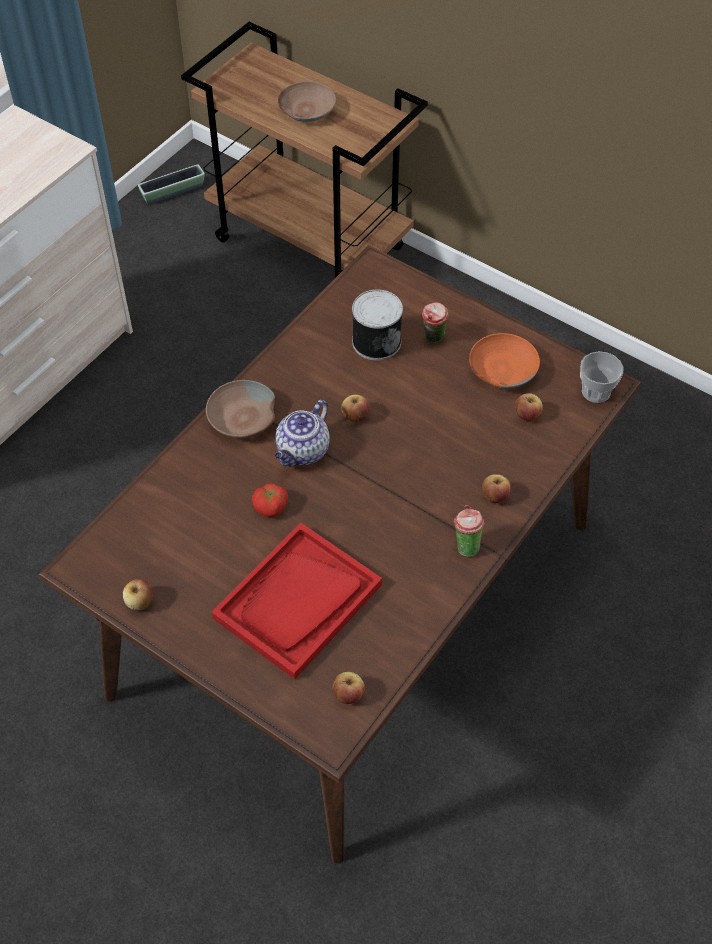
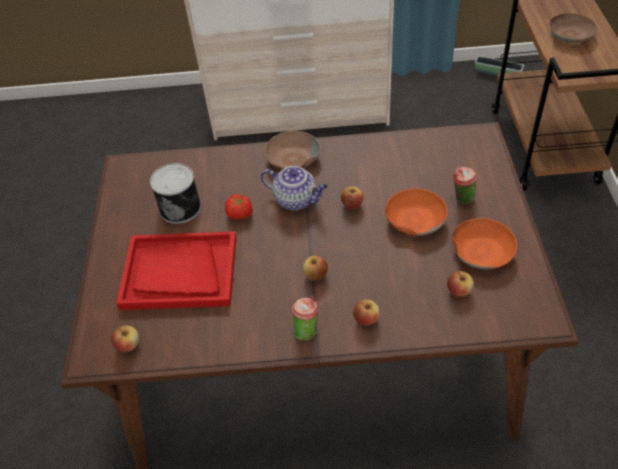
camera: 55 degrees right, 5 degrees down
(140, 602) = (119, 204): apple -> apple (315, 275)
(303, 452) = (296, 200): teapot -> teapot turned 150 degrees counterclockwise
(376, 341) = (424, 174): can -> can (181, 207)
(420, 386) = (414, 219): none -> orange bowl
(596, 391) = (531, 317): cup -> none

